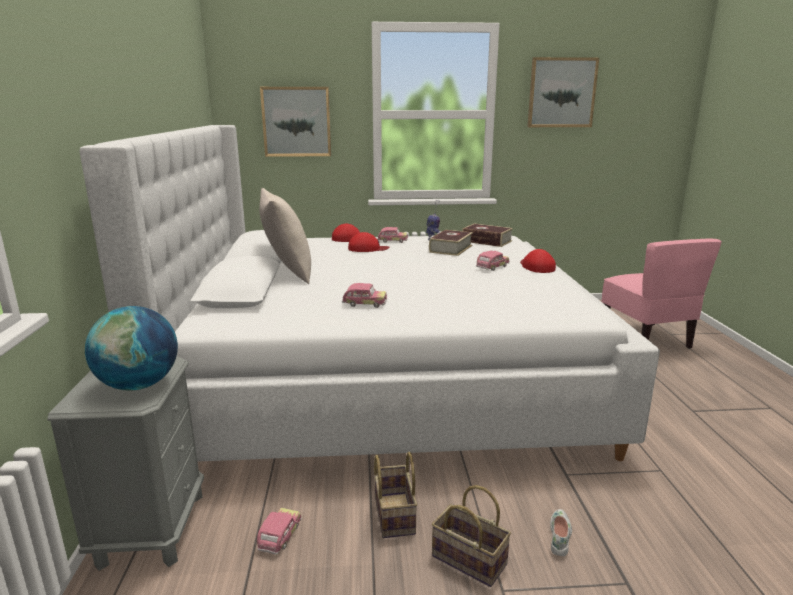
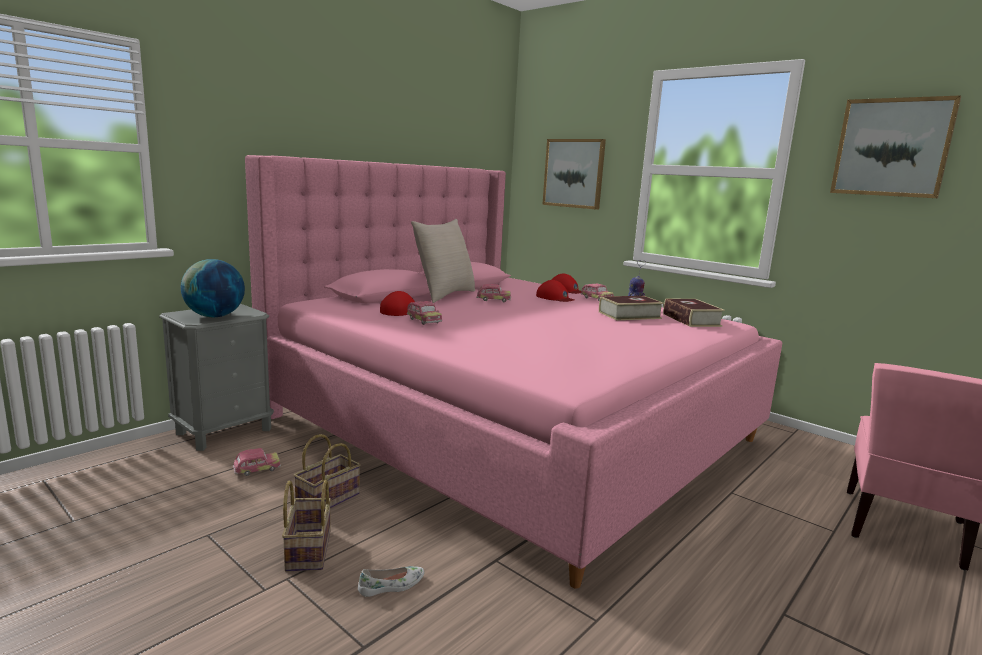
camera: 45 degrees right, 5 degrees down
(383, 377) = (509, 425): white bed -> pink bed
(492, 267) = (614, 334): toy car -> toy car (493, 300)
(536, 266) = (663, 346): red cap -> red cap (401, 311)

